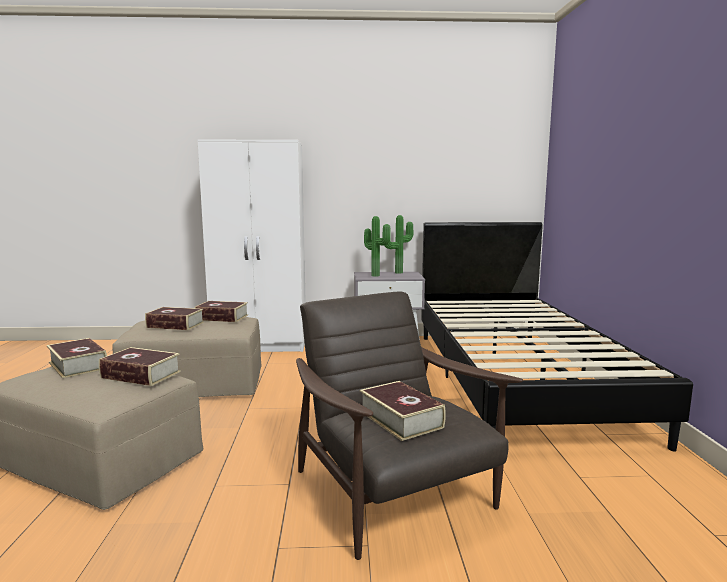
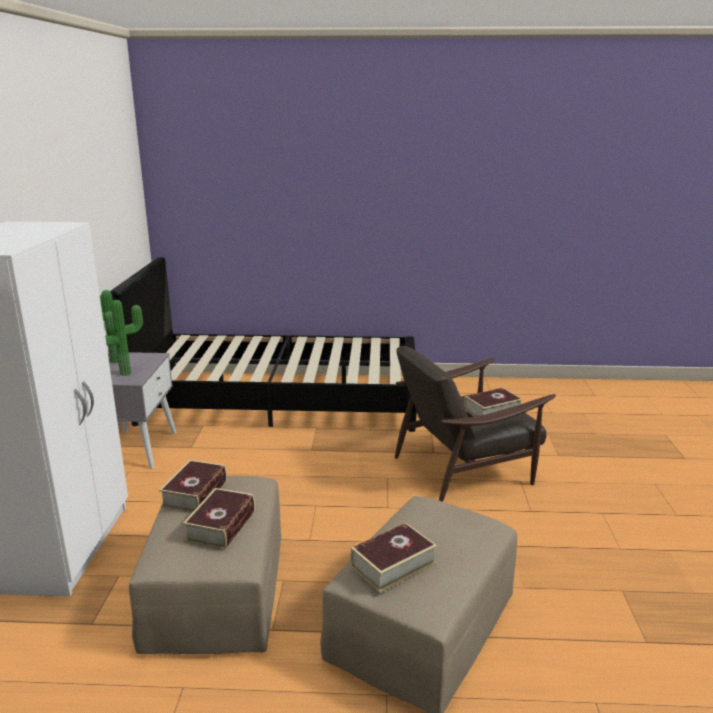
camera: 85 degrees left, 10 degrees up
(141, 375) = (424, 515): book -> none

